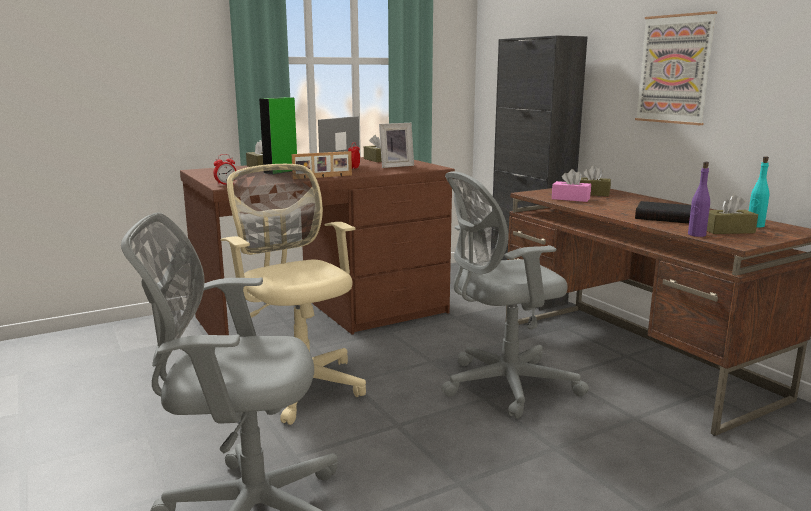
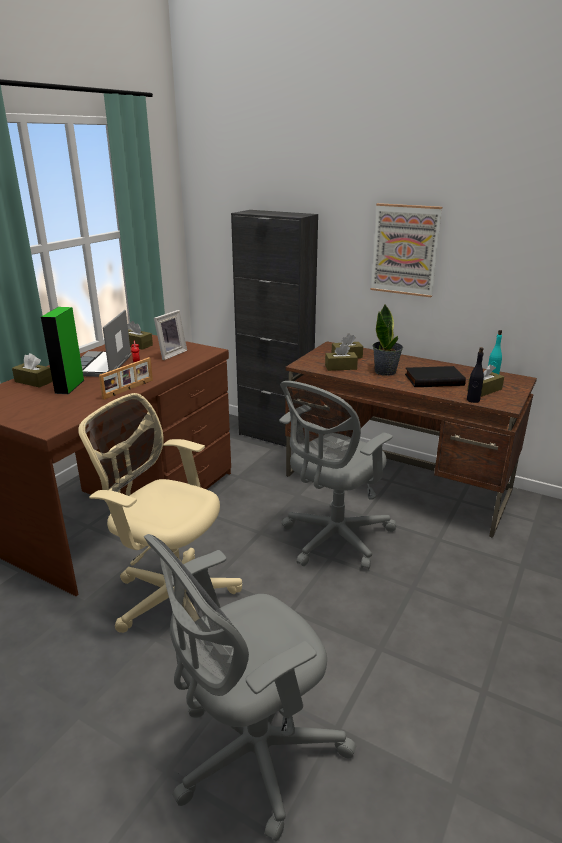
camera: 30 degrees left, 10 degrees up
(226, 184) = (45, 425): alarm clock -> none
(570, 199) = (340, 367): pink tissue box -> brown tissue box
(619, 206) = (385, 371): none -> potted plant
(696, 235) = (473, 400): purple bottle -> black bottle

